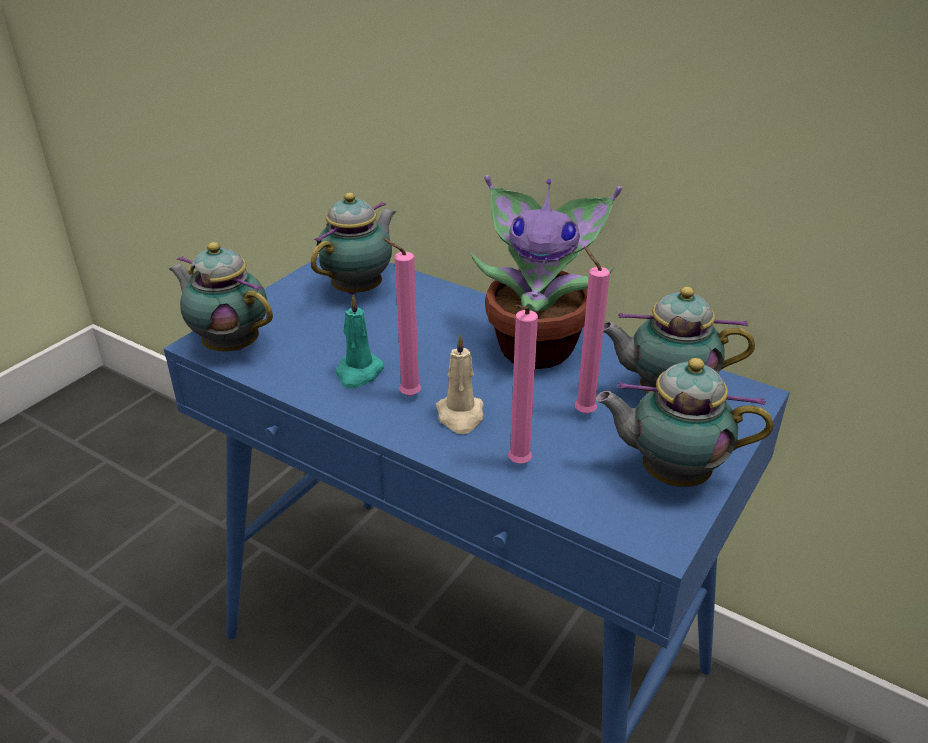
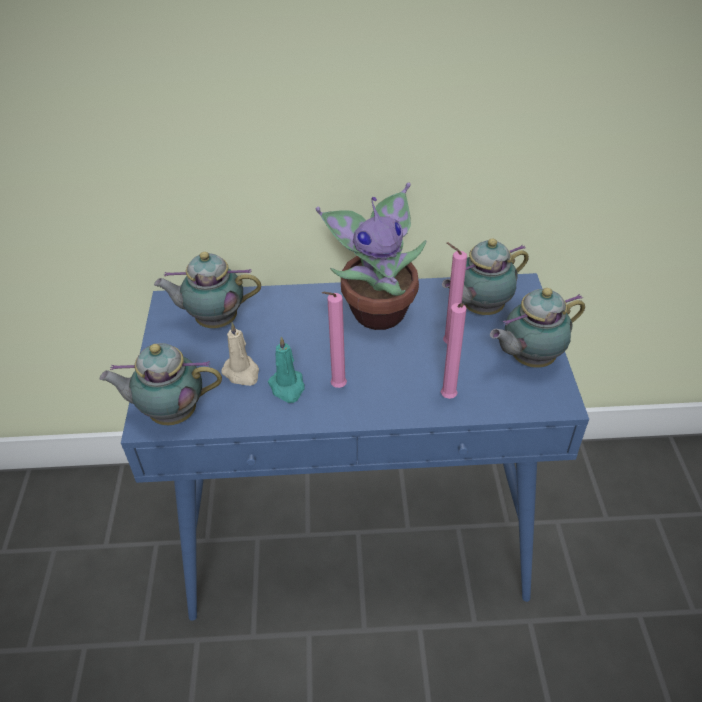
camera: 35 degrees left, 10 degrees up
(360, 289) = (214, 321): teapot -> teapot turned 90 degrees counterclockwise
(460, 416) = (383, 384): beige candle -> beige candle (242, 373)

